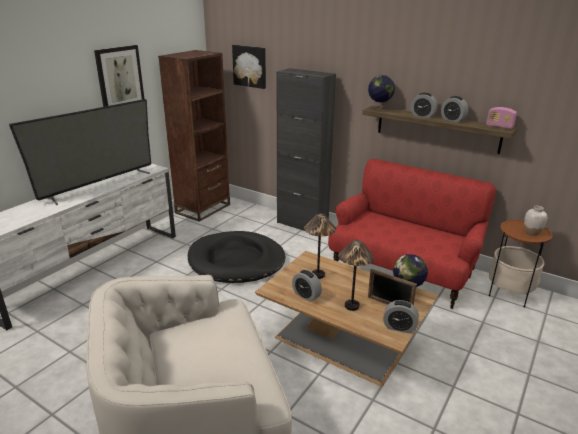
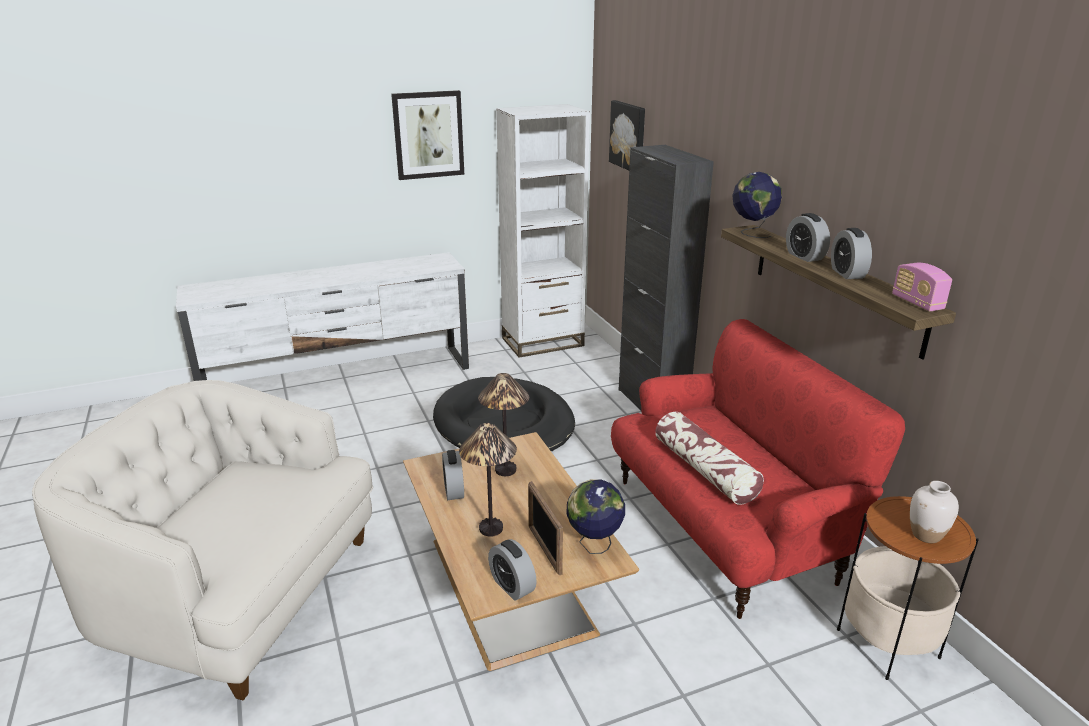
camera: 35 degrees right, 0 degrees up
(99, 185) = (362, 271): television -> none
(203, 209) = (543, 342): brown bookcase -> white bookcase
(405, 241) = (705, 470): none -> pillow

